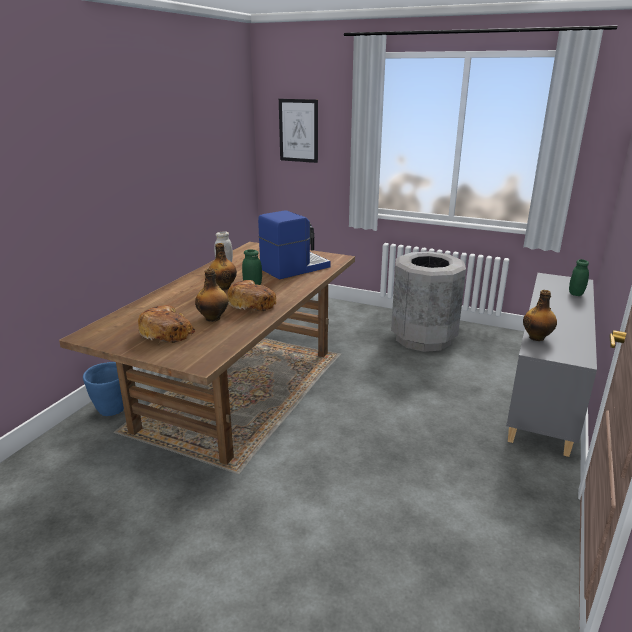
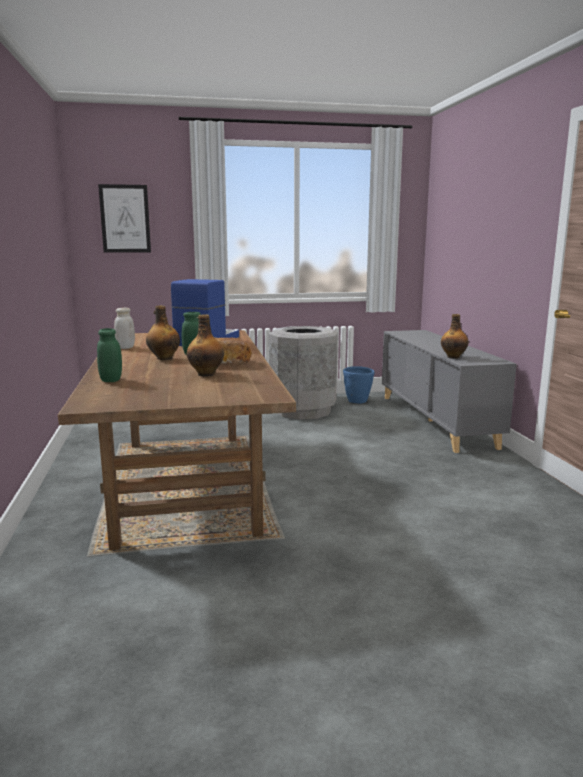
camera: 35 degrees left, 10 degrees down
(112, 410) = (53, 540): blue planter -> blue planter (358, 401)
(168, 333) = (183, 388): bread -> none
(576, 293) = (430, 336): green jar -> green jar (111, 380)

